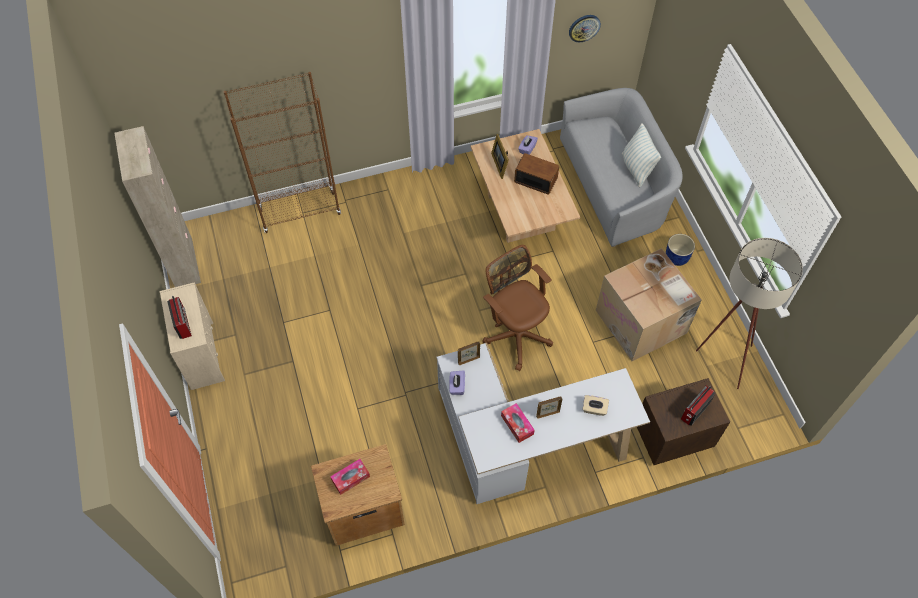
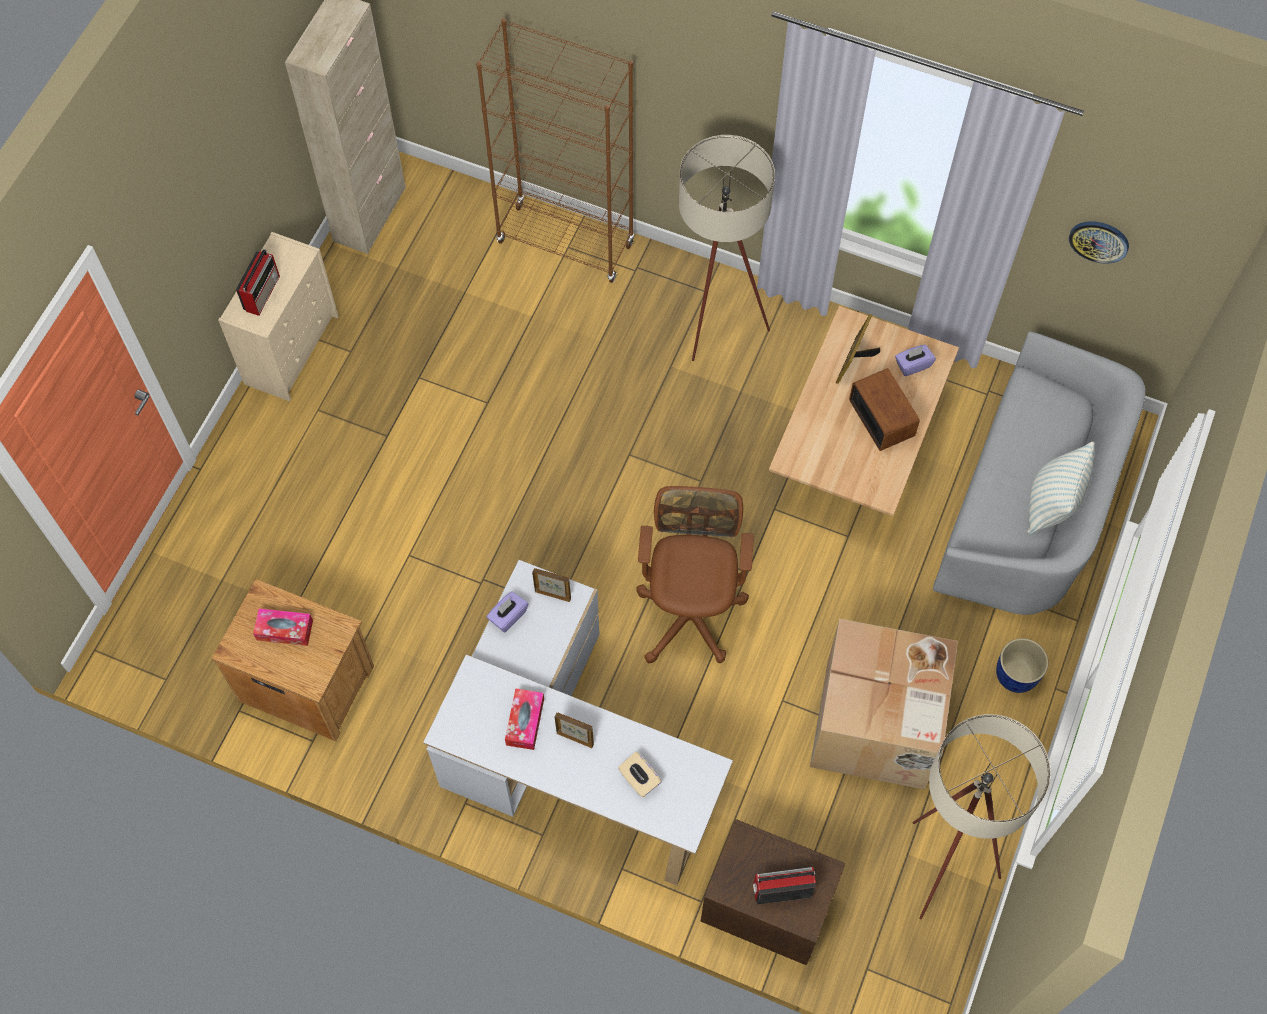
camera: 40 degrees right, 5 degrees up
(410, 204) = (715, 333): none -> beige floor lamp

